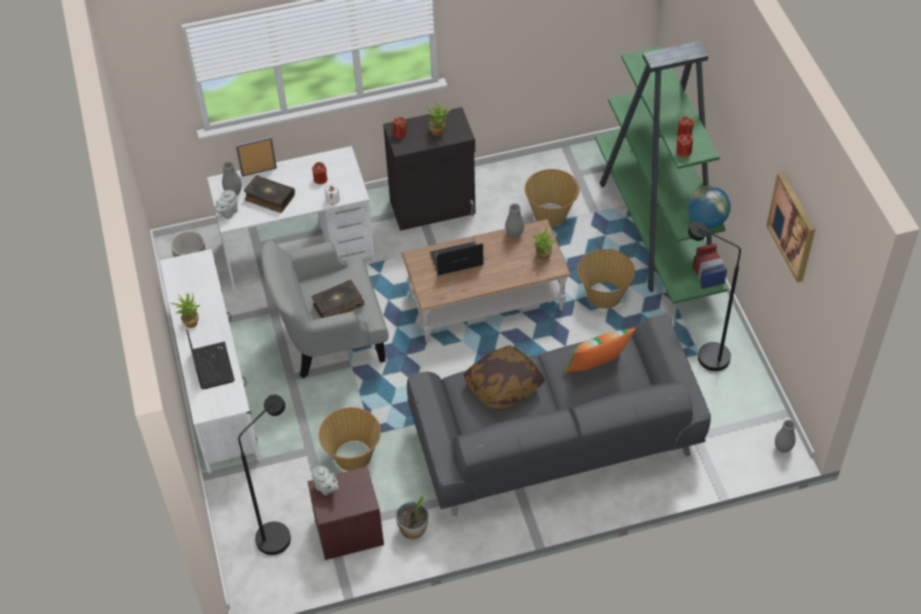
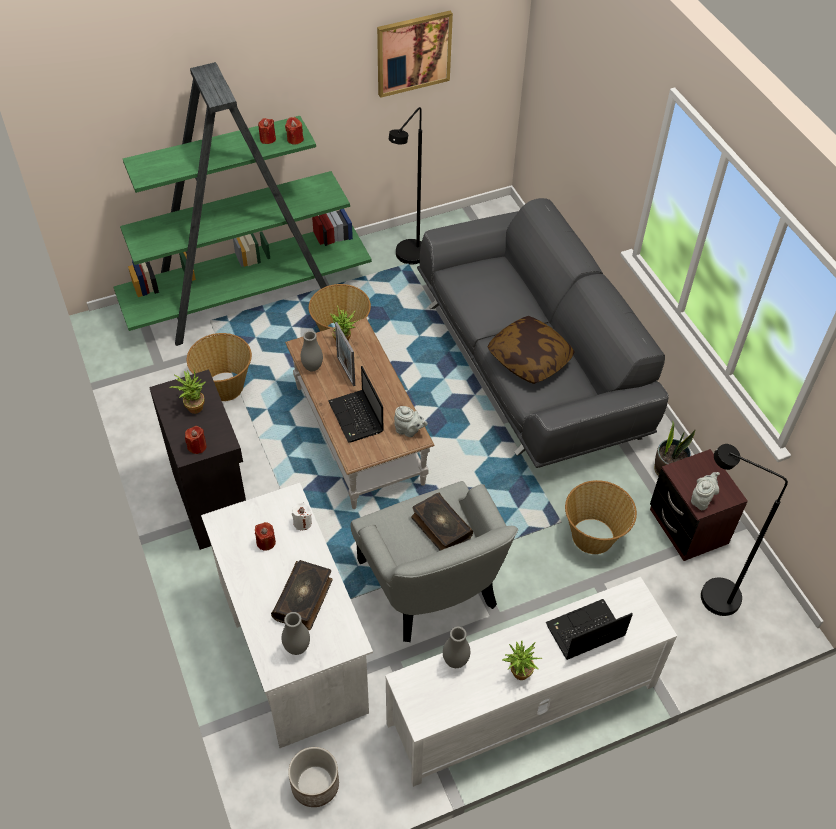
camera: 100 degrees left, 0 degrees up
(228, 213) = (336, 647): grey teapot -> grey teapot (409, 431)
(259, 171) = (252, 621): picture frame -> picture frame (346, 371)
(596, 368) = (492, 288): pillow -> none
(706, 221) = (322, 183): globe -> none
(782, 448) = (505, 210): grey vase -> grey vase (455, 661)

